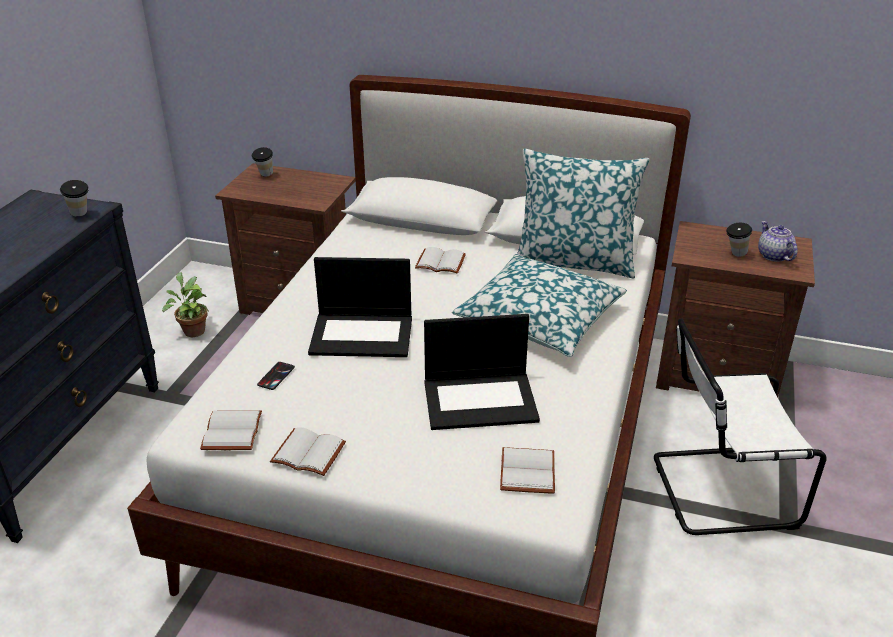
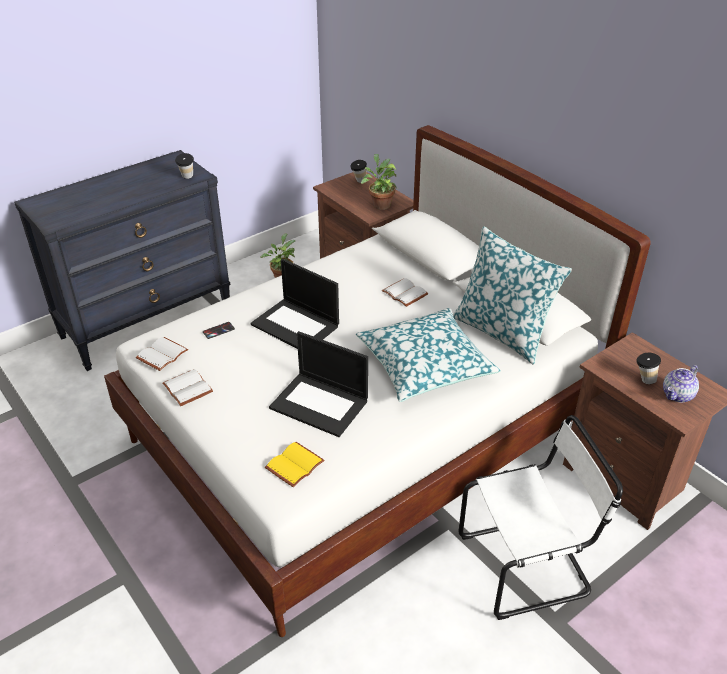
camera: 35 degrees right, 5 degrees up
(315, 190) = (380, 204): none -> potted plant
(529, 472) = (295, 466): white book -> yellow book
(718, 490) = (528, 564): white chair -> white chair turned 135 degrees clockwise
(773, 255) = (678, 395): teapot -> teapot turned 150 degrees counterclockwise

